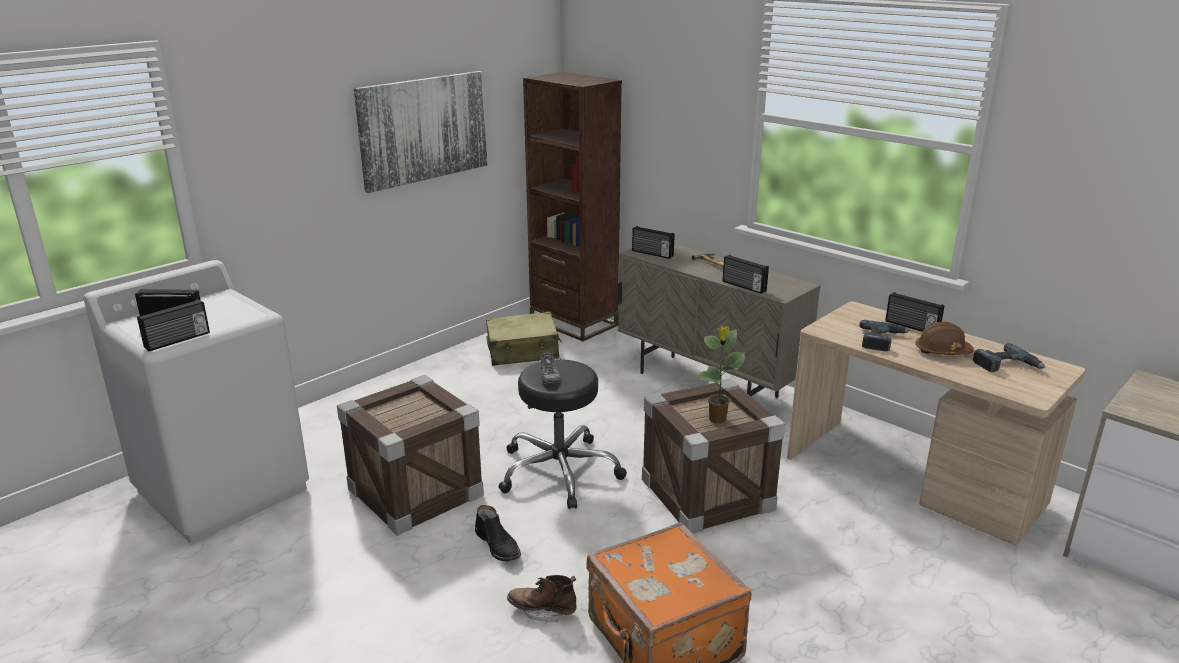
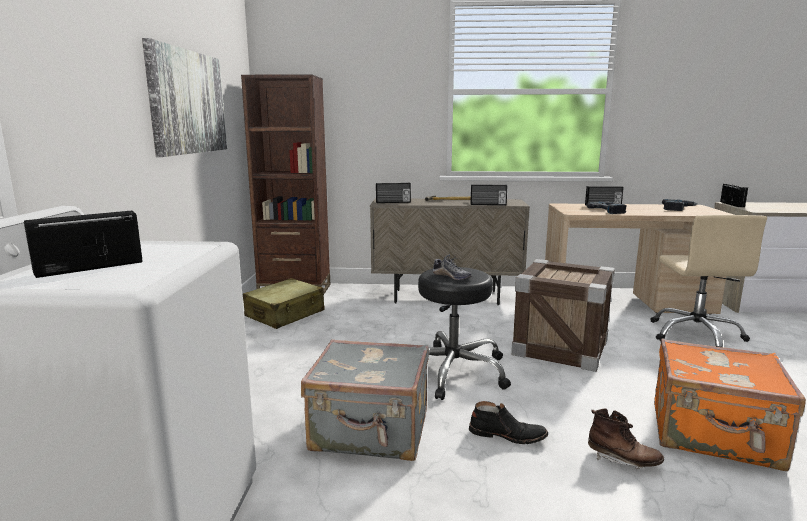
camera: 40 degrees left, 10 degrees down
(178, 340) = (151, 276): radio -> radio (733, 204)
(415, 493) = (371, 432): crate -> grey suitcase
(542, 611) = (622, 460): brown boot -> brown boot turned 120 degrees counterclockwise
(717, 420) = (575, 278): potted plant -> none
(910, 554) = (696, 335): none -> beige office chair
(942, 351) = (642, 209): brown hard hat -> none

